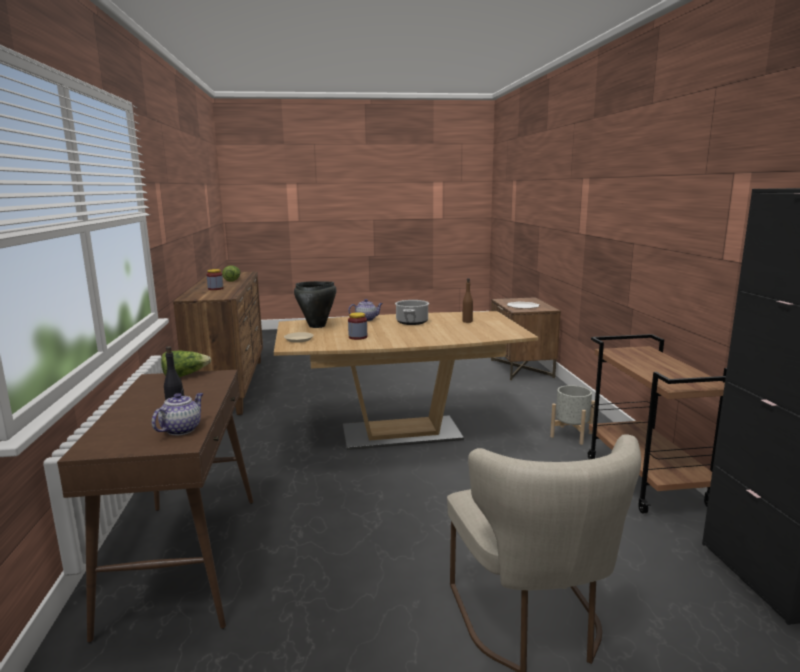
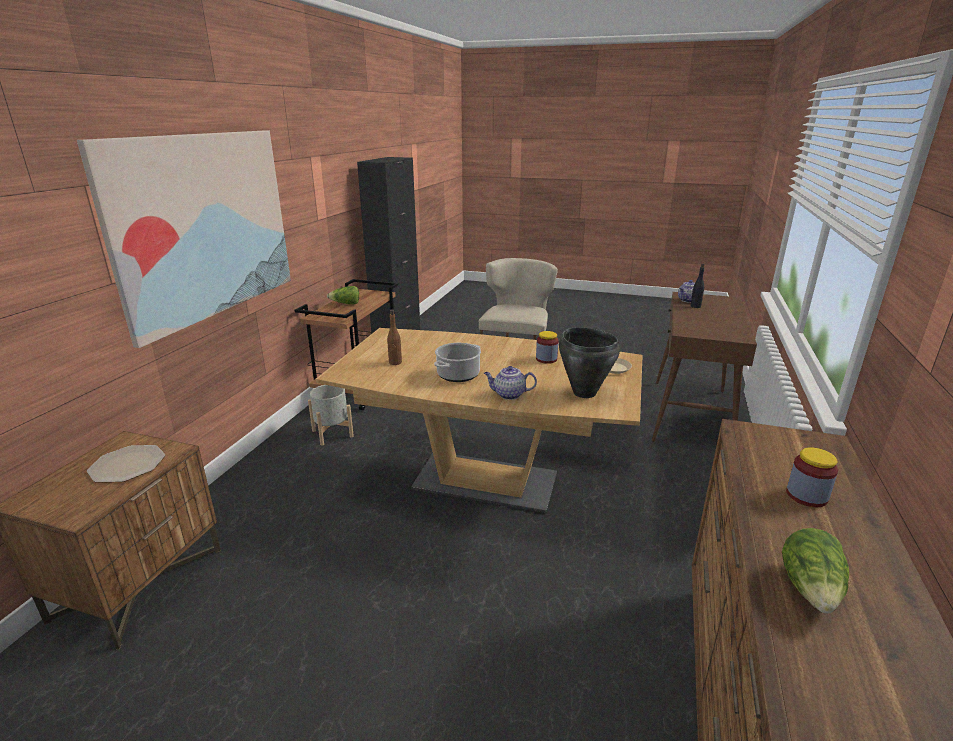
camera: 155 degrees left, 10 degrees up
(185, 375) = (714, 336): lettuce -> lettuce (345, 304)
(616, 218) = (205, 226): none -> picture

